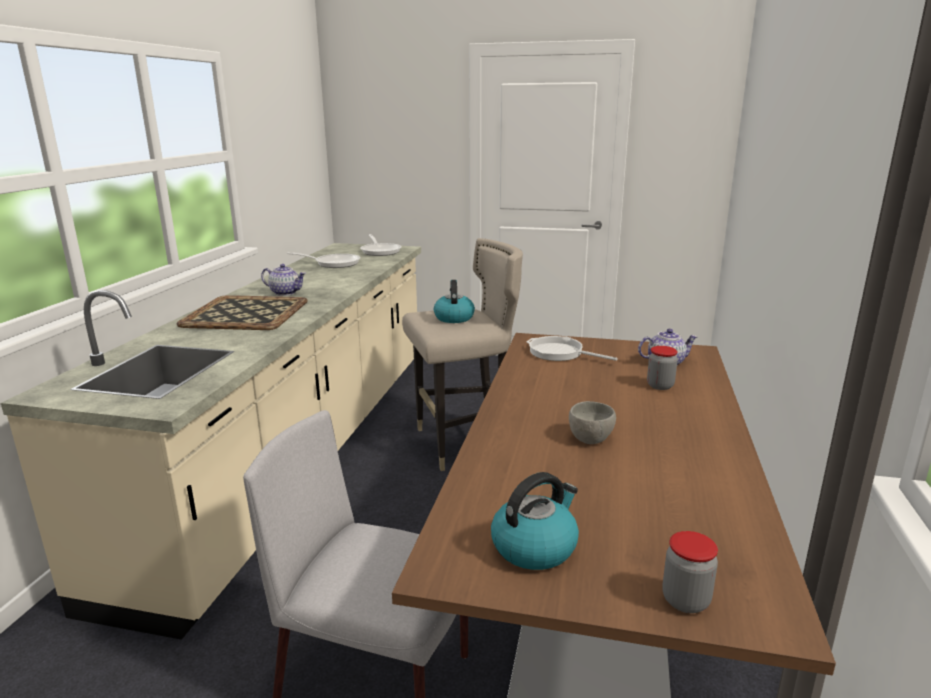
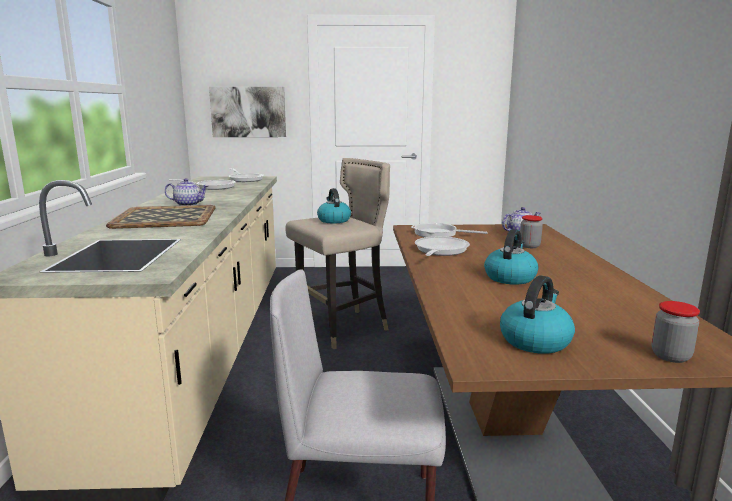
camera: 15 degrees left, 5 degrees down
(397, 165) = (248, 112): none -> picture
(537, 383) = (439, 251): none -> frying pan
(589, 438) = (510, 277): grey bowl -> kettle

